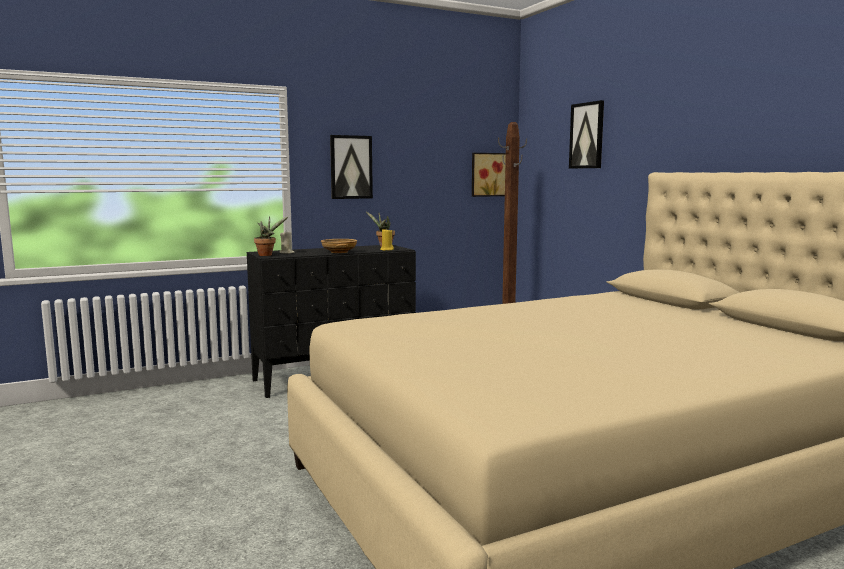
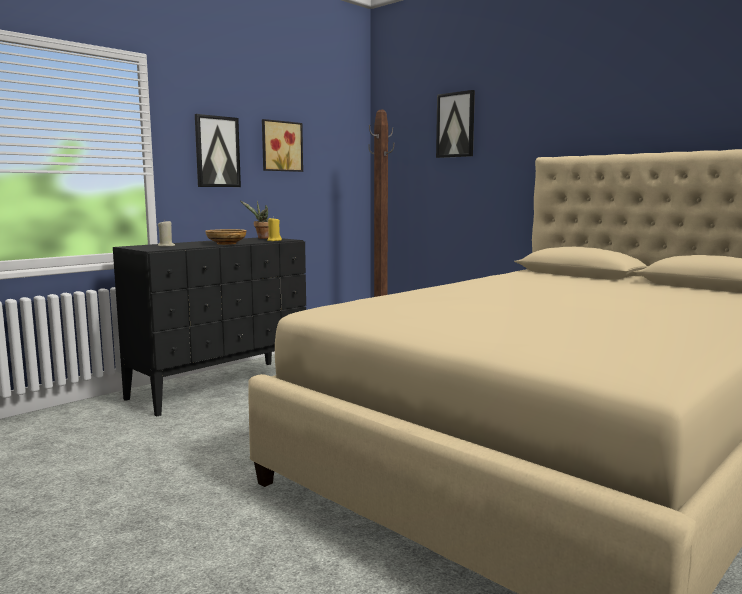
camera: 20 degrees left, 0 degrees up
(267, 255) = (147, 248): potted plant -> none
(489, 174) = (347, 165): picture -> picture (280, 146)

